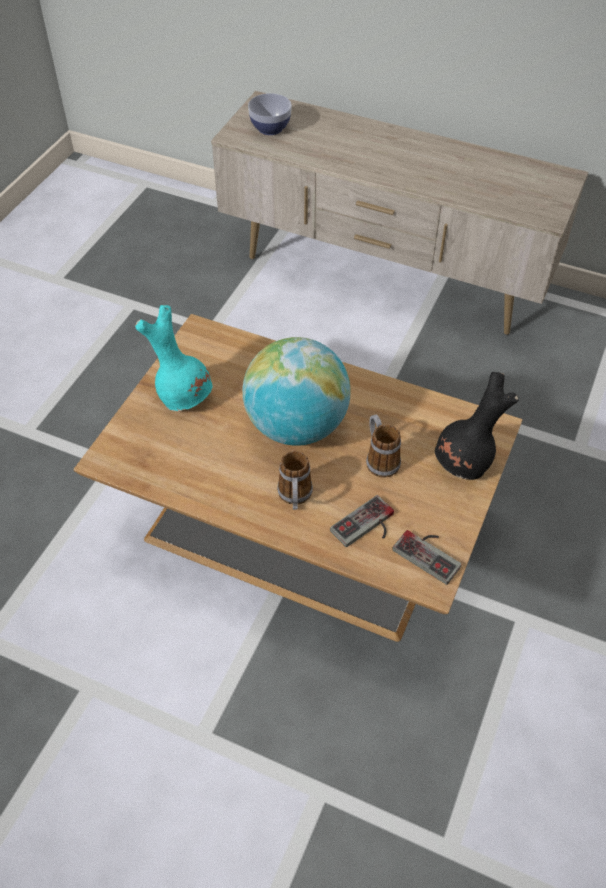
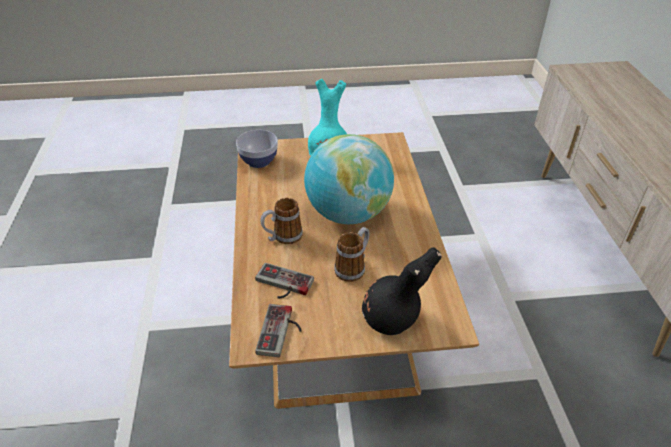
camera: 60 degrees right, 10 degrees down
(270, 128) = (599, 79): bowl -> bowl (258, 161)

